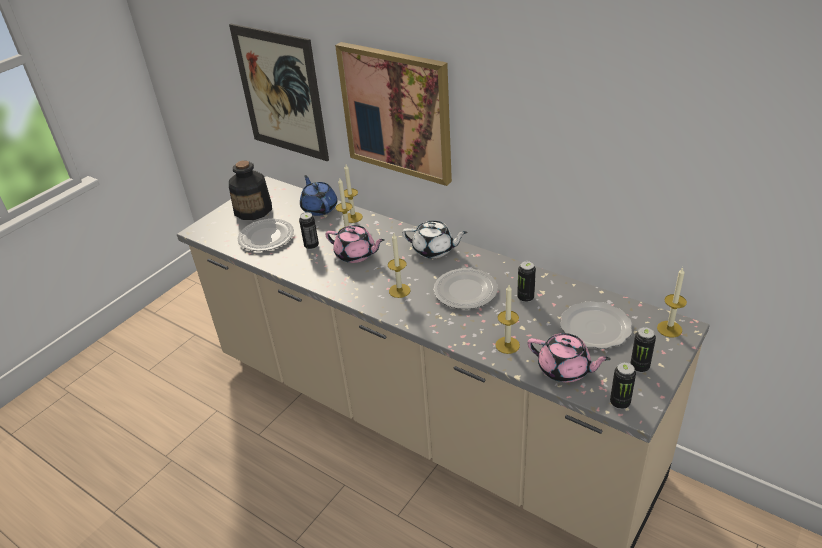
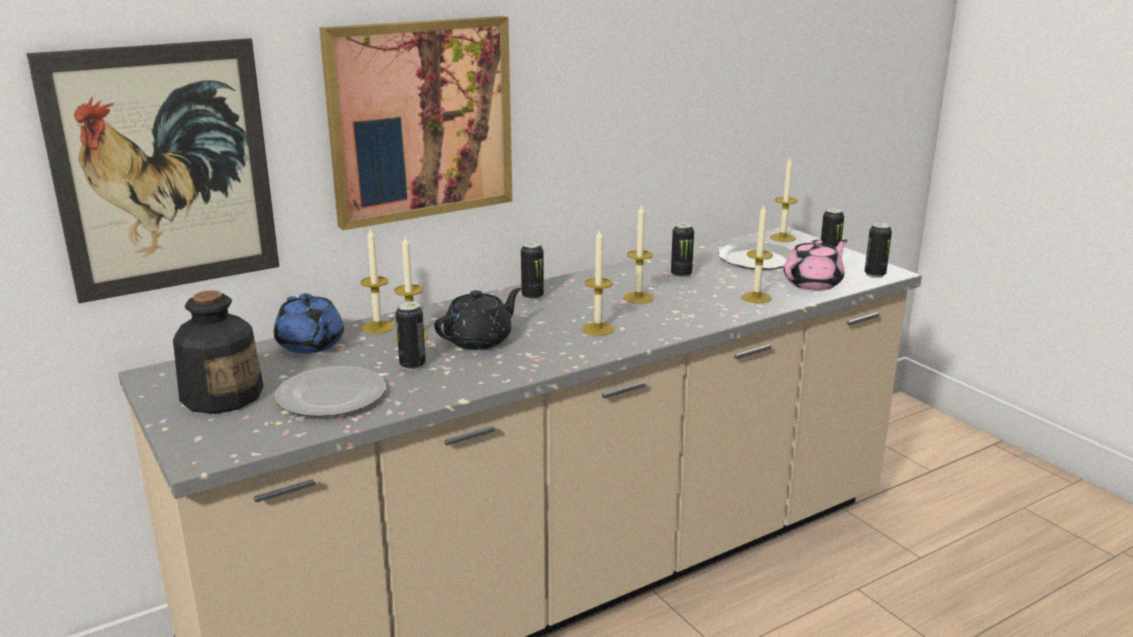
camera: 70 degrees left, 15 degrees down
(319, 208) = (311, 345): blue teapot -> blue teapot turned 120 degrees counterclockwise
(356, 255) = (479, 340): pink teapot -> black teapot
(434, 250) = (532, 297): white teapot -> can
(464, 291) = (638, 298): plate -> candle

